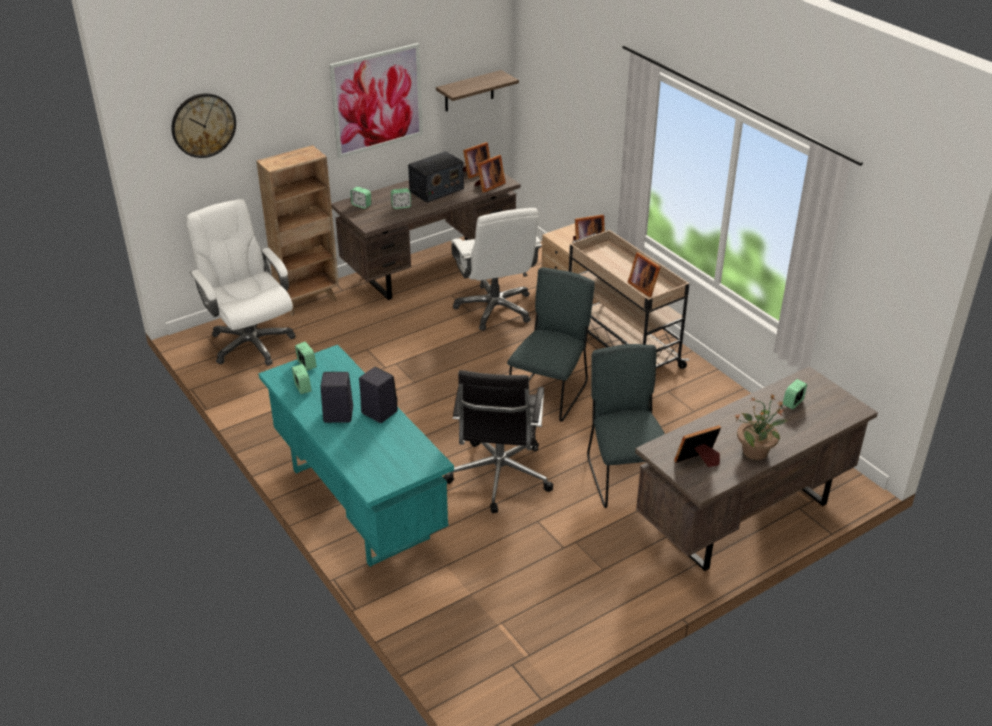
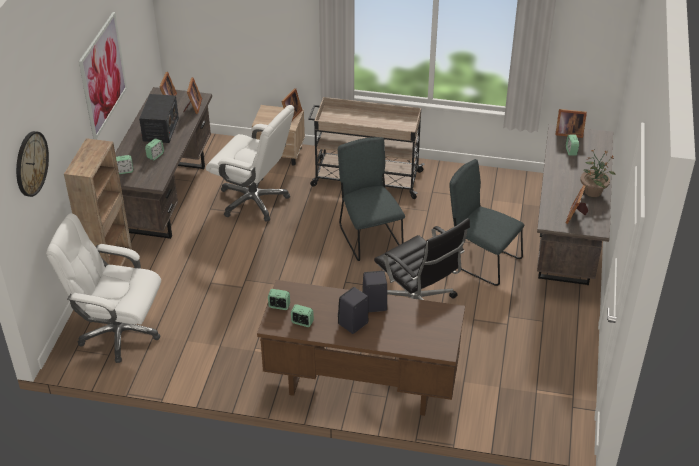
camera: 45 degrees left, 5 degrees up
(358, 503) = (360, 384): turquoise desk -> brown desk
(469, 91) = (139, 35): shelf -> none
(643, 287) = (391, 126): picture frame -> picture frame (568, 132)

